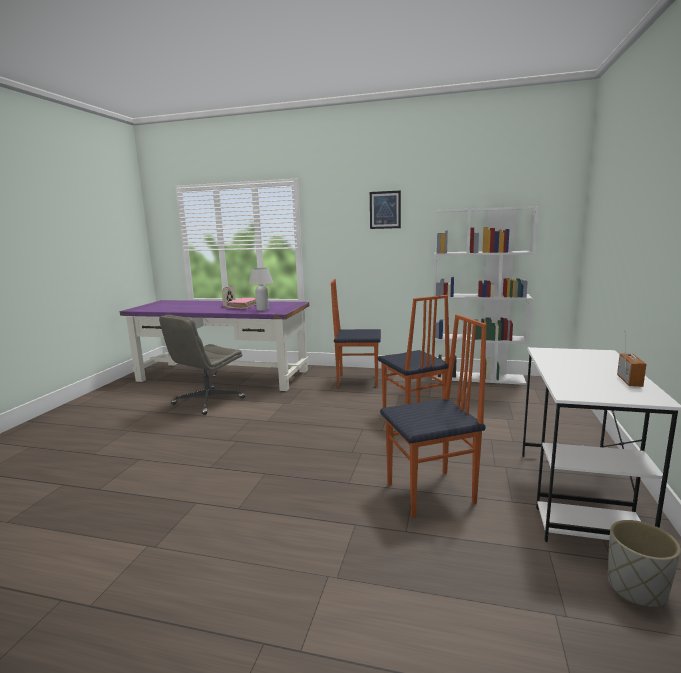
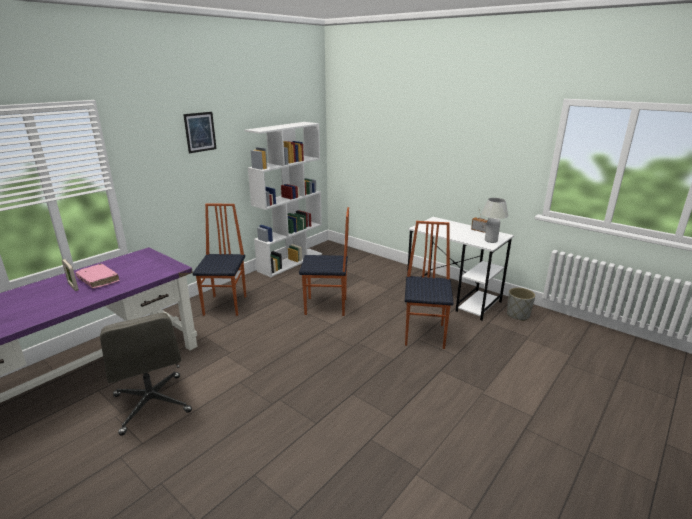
camera: 65 degrees left, 10 degrees up
(262, 309) = (143, 273): white table lamp -> white table lamp (491, 240)
(357, 380) = (226, 305): chair -> chair turned 150 degrees clockwise

